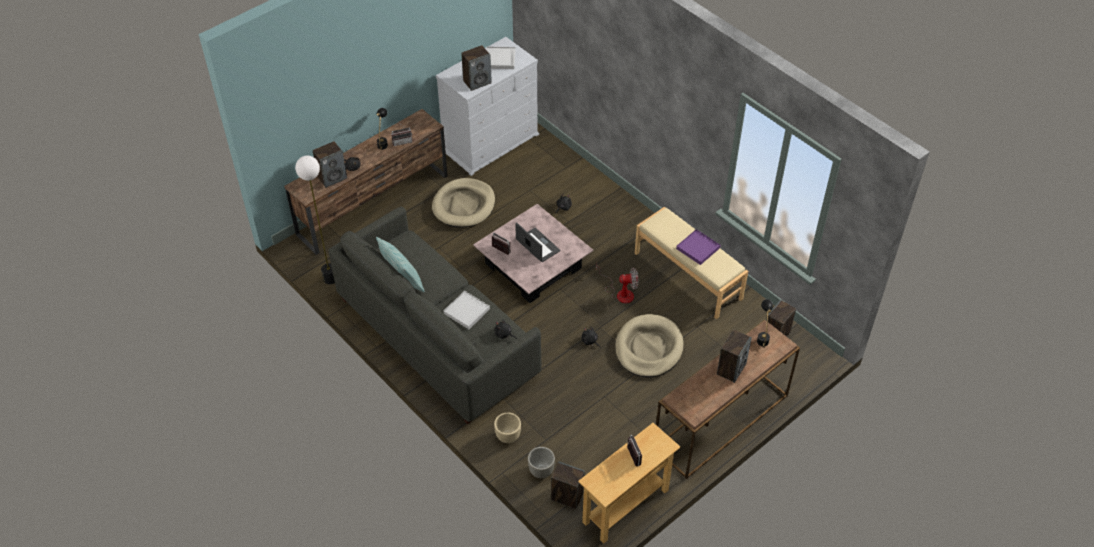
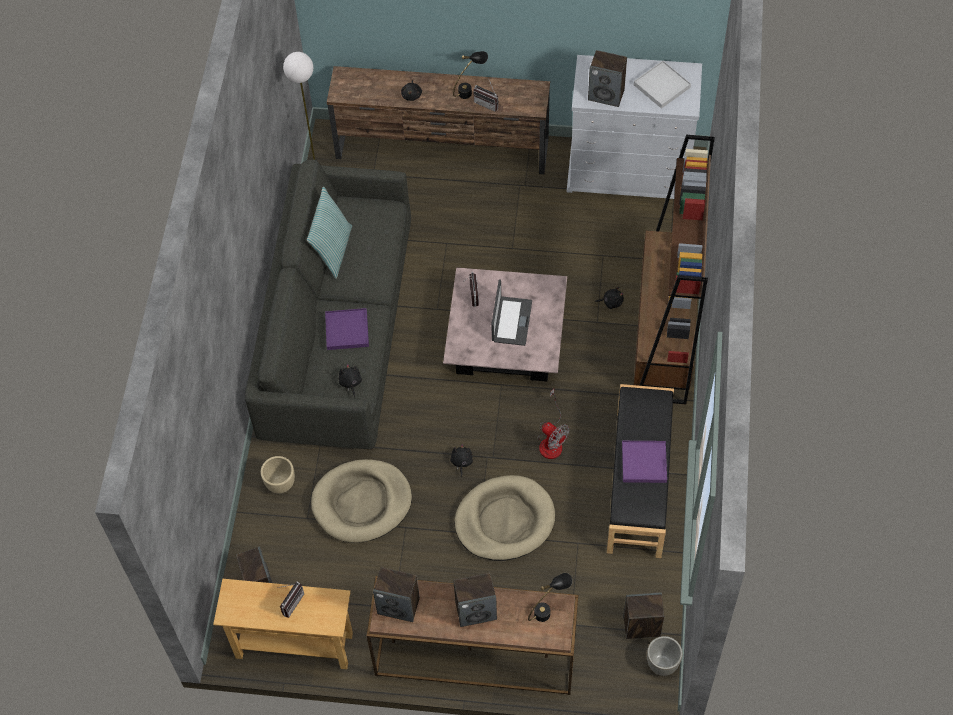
camera: 50 degrees right, 10 degrees up
(332, 178) = (382, 92): speaker -> speaker (399, 606)
(464, 205) = (521, 219): beige dog bed -> beige dog bed (362, 503)
(467, 311) = (347, 330): white tray -> purple tray
(541, 471) = (267, 543): grey planter -> grey planter (662, 664)
(609, 201) = (664, 334): none -> brown bookcase
(688, 275) = (639, 483): beige bench -> black bench

